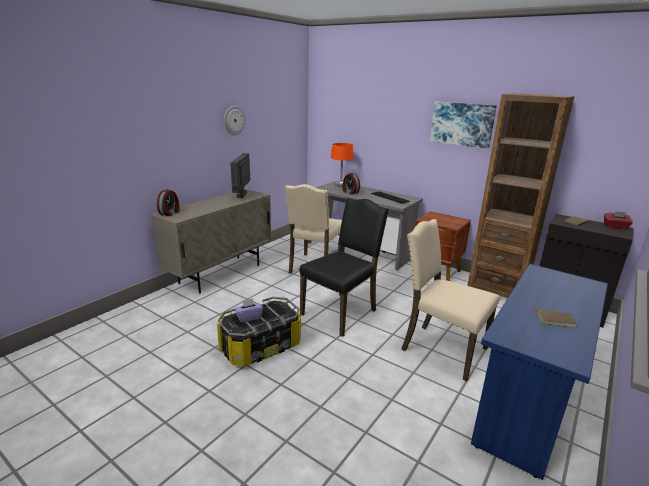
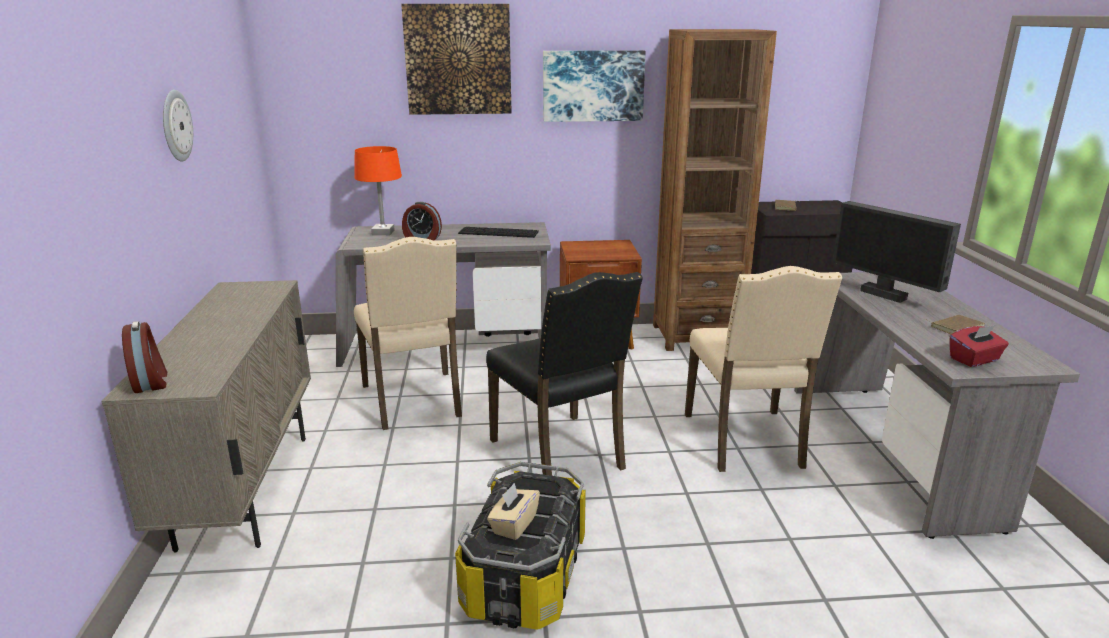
camera: 40 degrees left, 0 degrees up
(242, 195) = (241, 296): monitor -> monitor (884, 294)
(249, 317) = (514, 525): purple tissue box -> beige tissue box
(341, 312) = (560, 454): black chair -> black chair turned 150 degrees clockwise
(392, 103) = (458, 60): none -> picture
(441, 349) = (746, 441): beige chair -> beige chair turned 90 degrees counterclockwise
(528, 399) = (893, 453): blue desk -> grey desk
(615, 227) = (825, 203): red tissue box -> red tissue box (974, 360)

